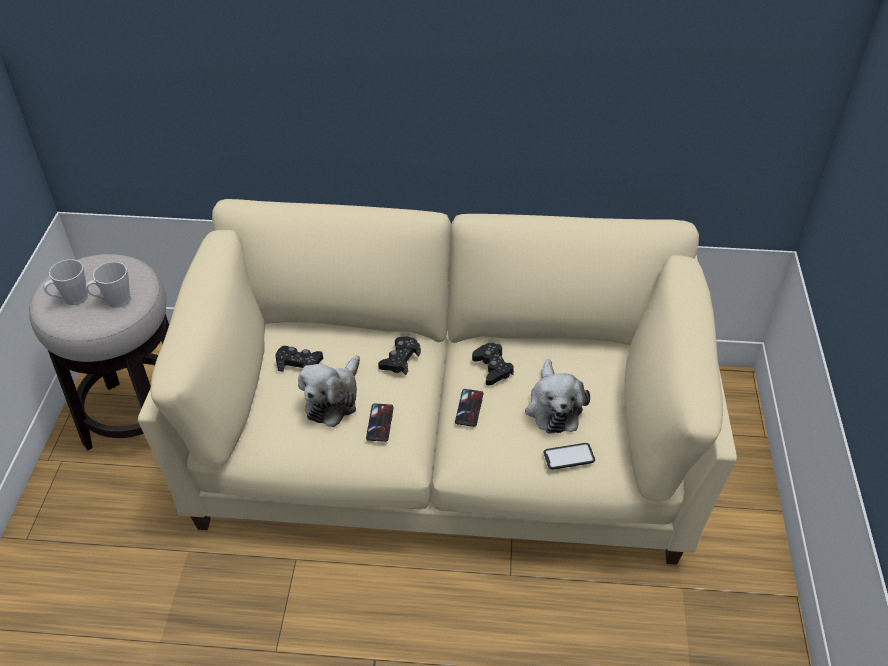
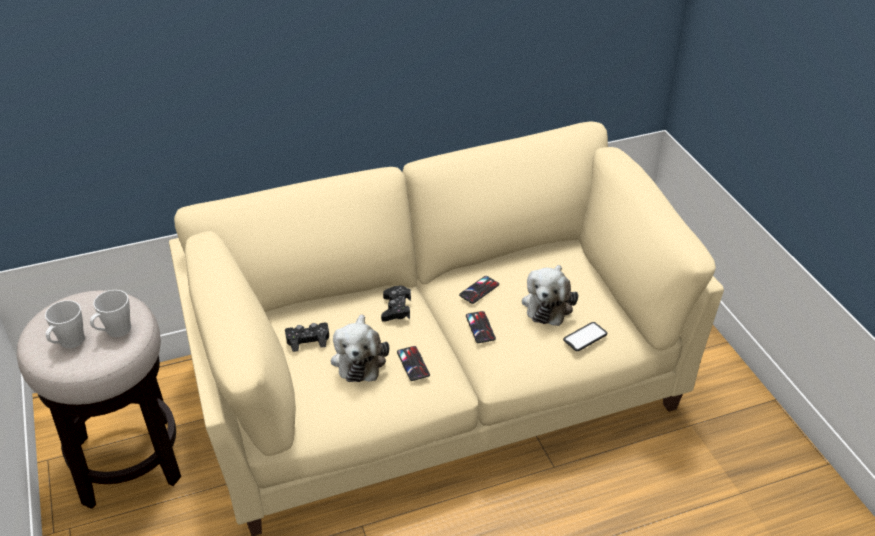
camera: 25 degrees left, 5 degrees down
(492, 368) = (479, 290): black game controller -> phone
(553, 407) = (548, 304): plush toy -> plush toy turned 45 degrees clockwise

